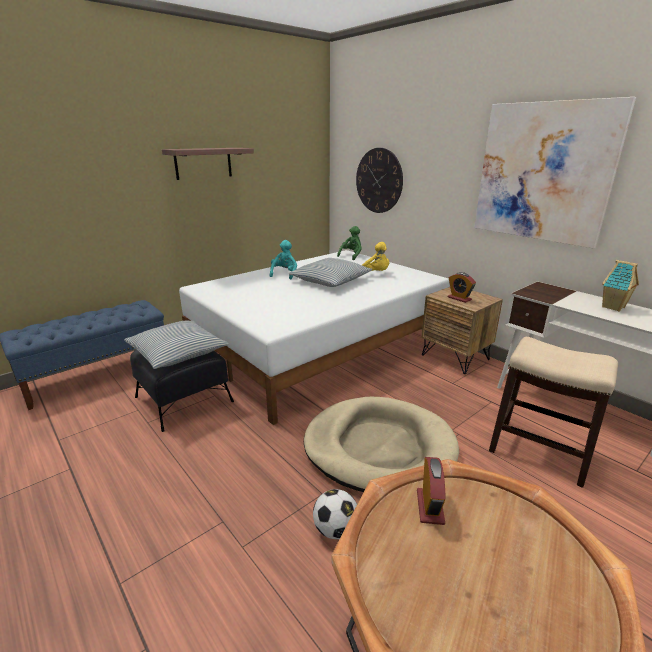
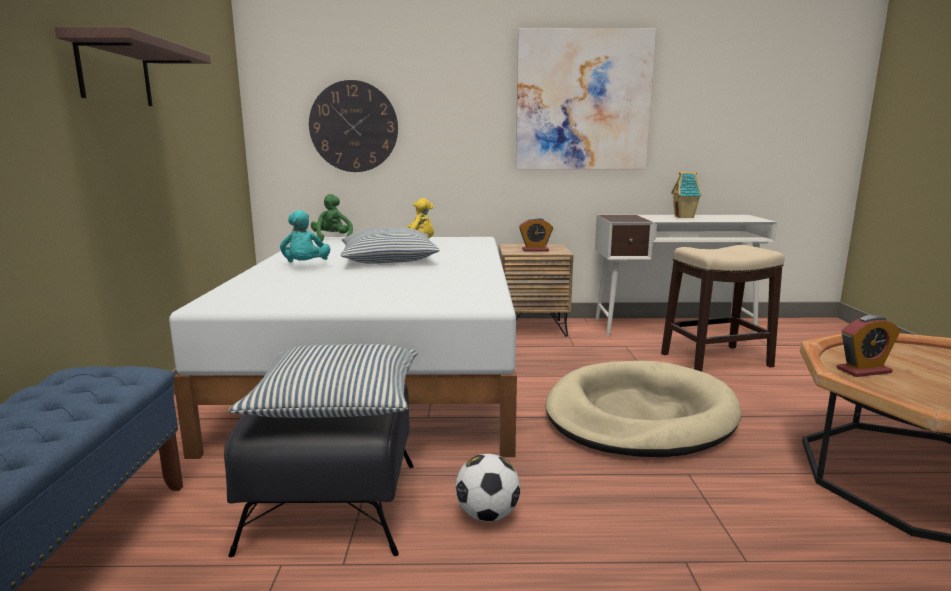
camera: 50 degrees left, 10 degrees down
(284, 274) = (305, 266): turquoise plush toy -> turquoise plush toy turned 150 degrees counterclockwise
(335, 530) = (755, 487): football -> football (487, 515)
(430, 507) = (863, 370): alarm clock -> alarm clock turned 120 degrees clockwise

